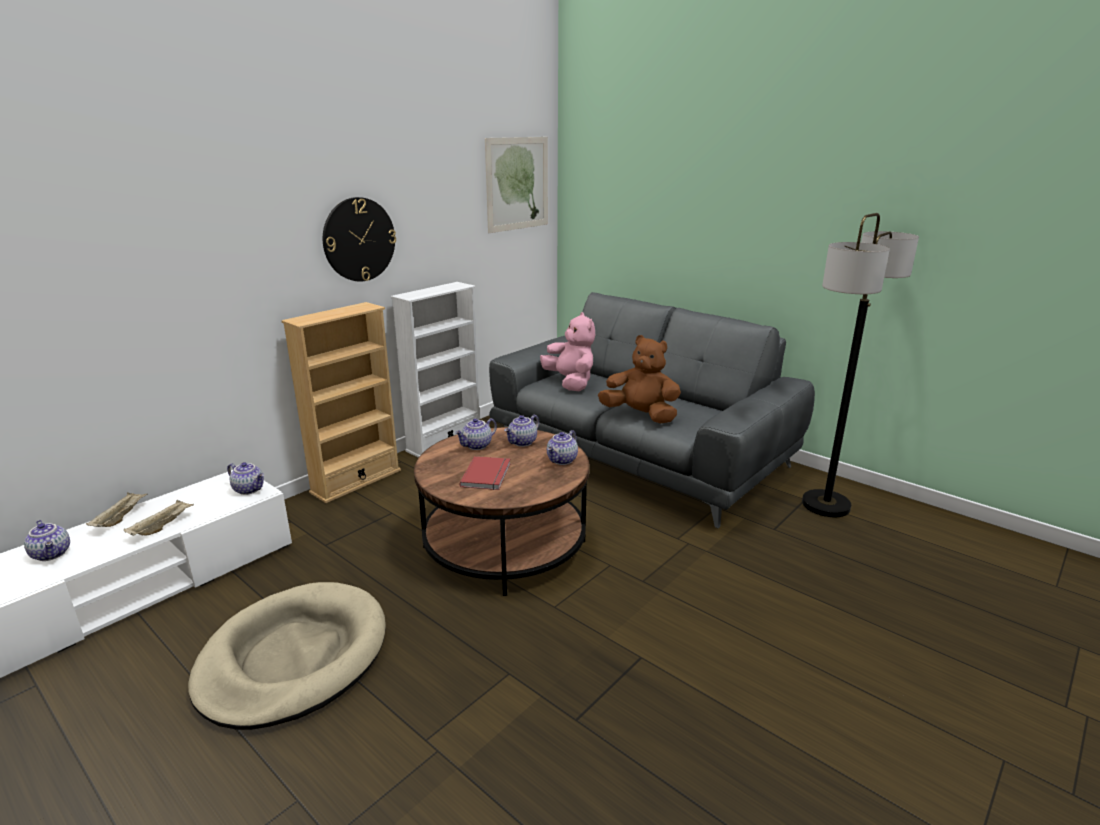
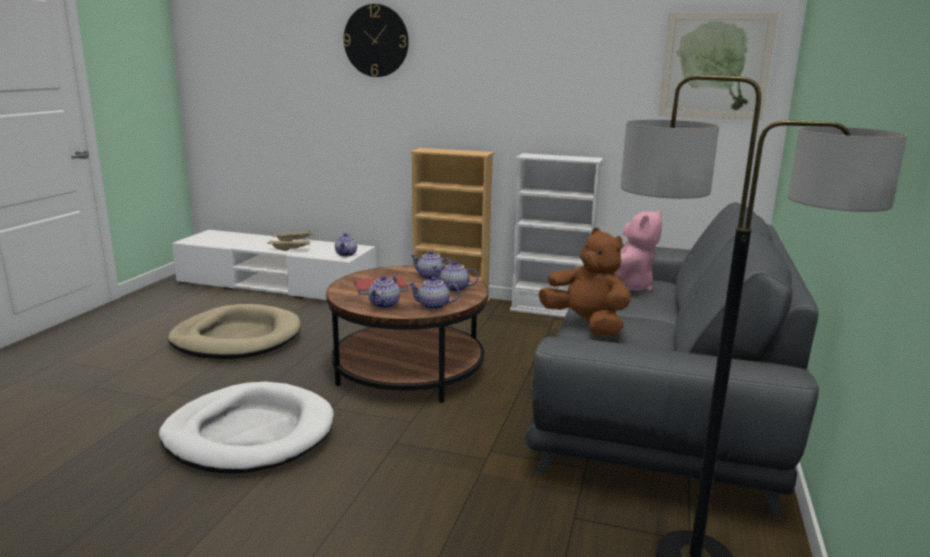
camera: 65 degrees right, 5 degrees down
(52, 554) = (252, 240): teapot -> teapot (385, 305)
(359, 239) = (500, 97): wall clock -> wall clock (376, 41)
(578, 674) = (249, 433): none -> white dog bed
(640, 415) = (586, 324): brown plush toy -> brown plush toy turned 45 degrees counterclockwise

